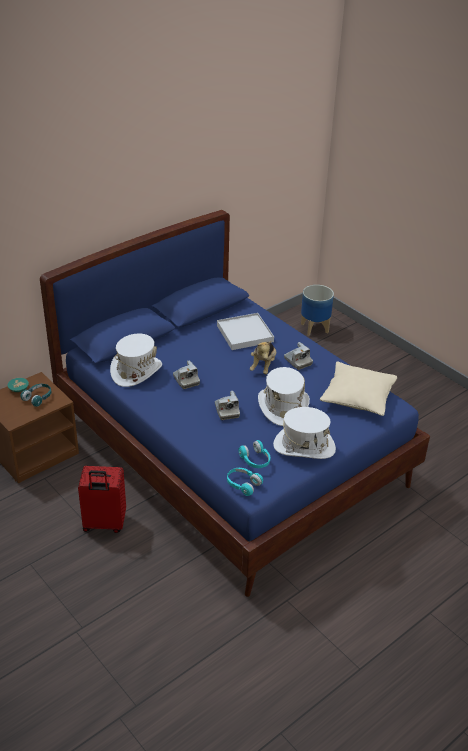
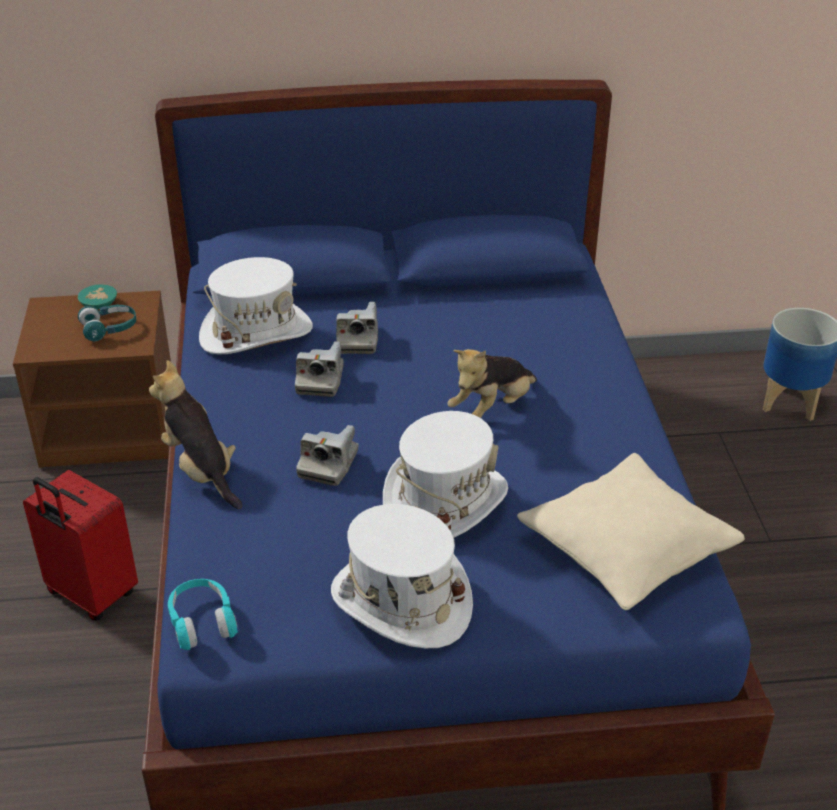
camera: 35 degrees right, 0 degrees up
(179, 433) = (201, 470): none -> plush toy
(244, 334) = (520, 337): white tray -> none
(255, 460) = (275, 583): turquoise headphones -> none
(297, 361) = (570, 426): camera -> camera (357, 340)

